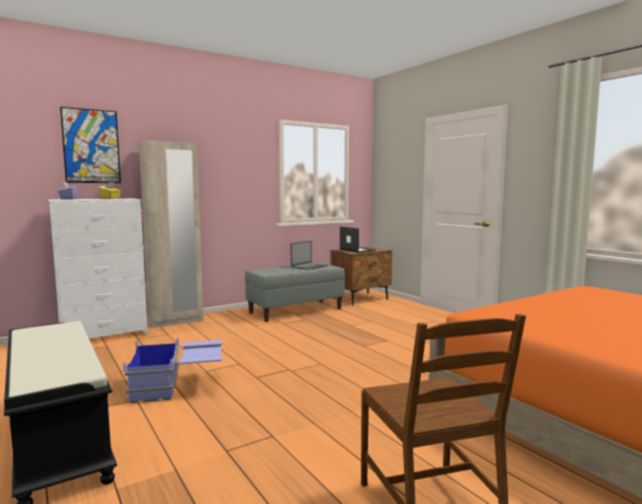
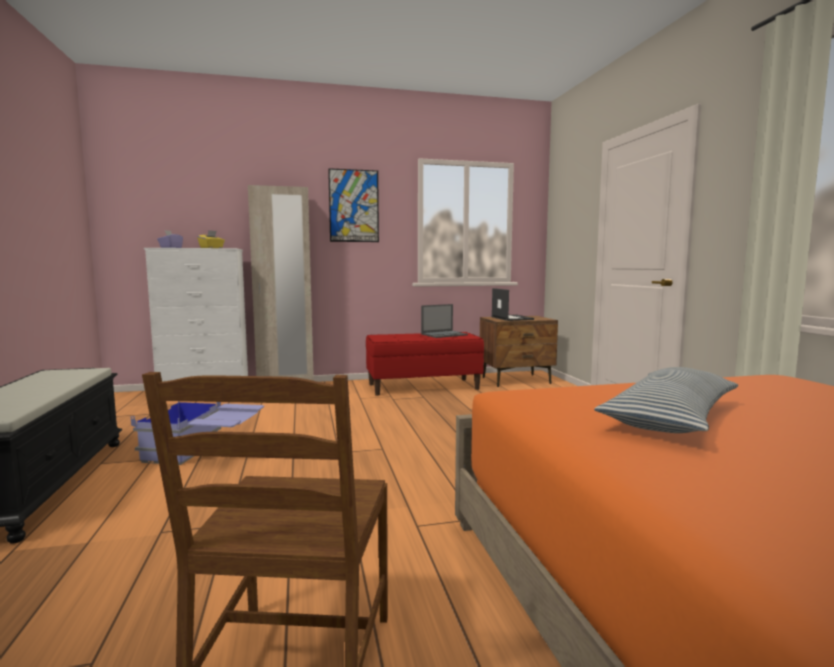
camera: 20 degrees right, 0 degrees up
(91, 146) = (201, 194): picture -> picture (354, 206)
(295, 310) = (423, 386): grey bench -> red bench
(578, 319) = (670, 418): none -> pillow

